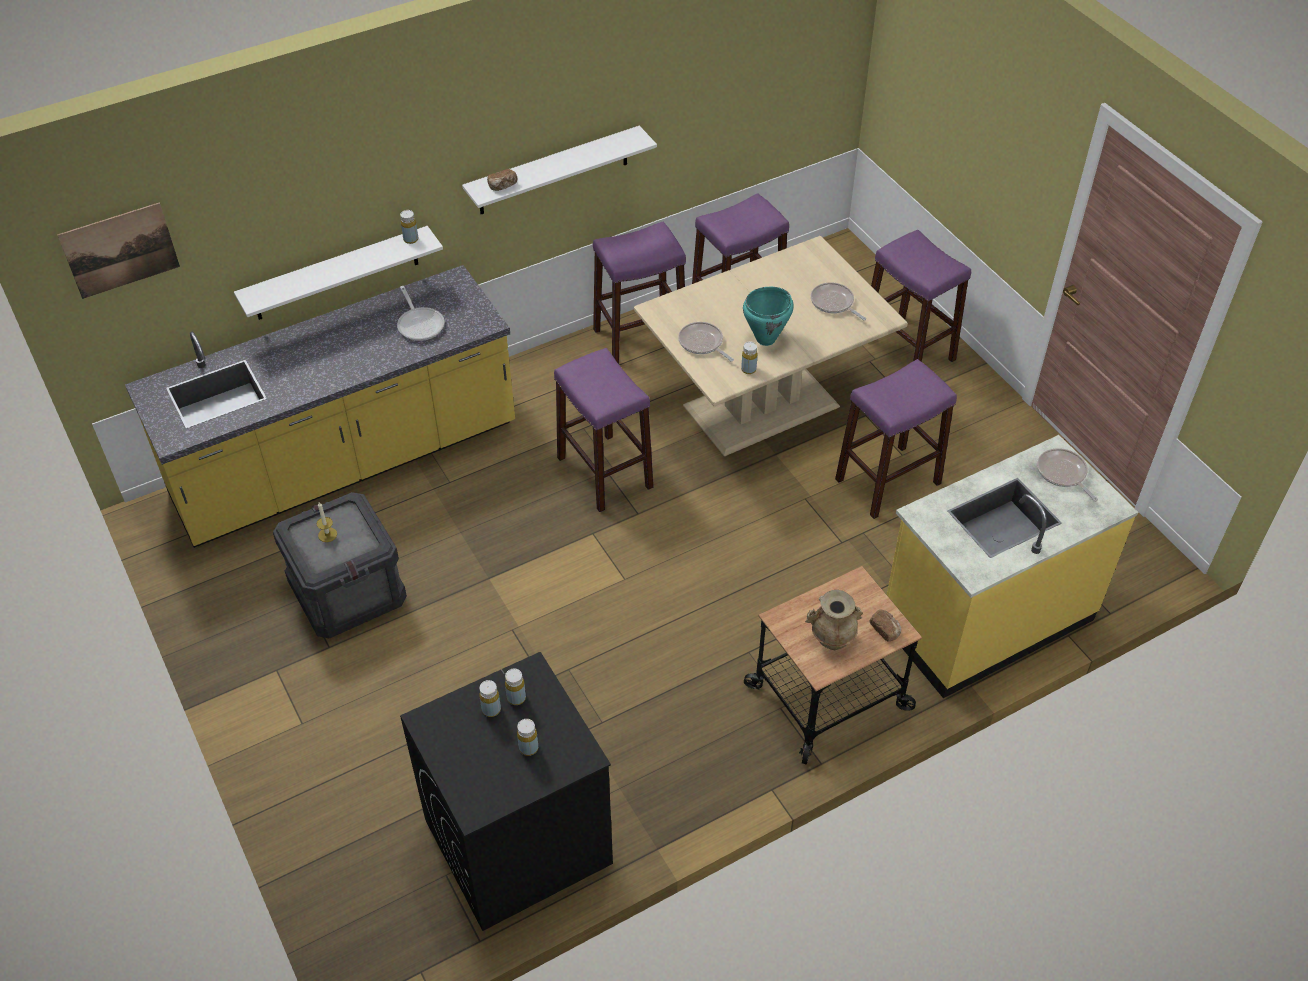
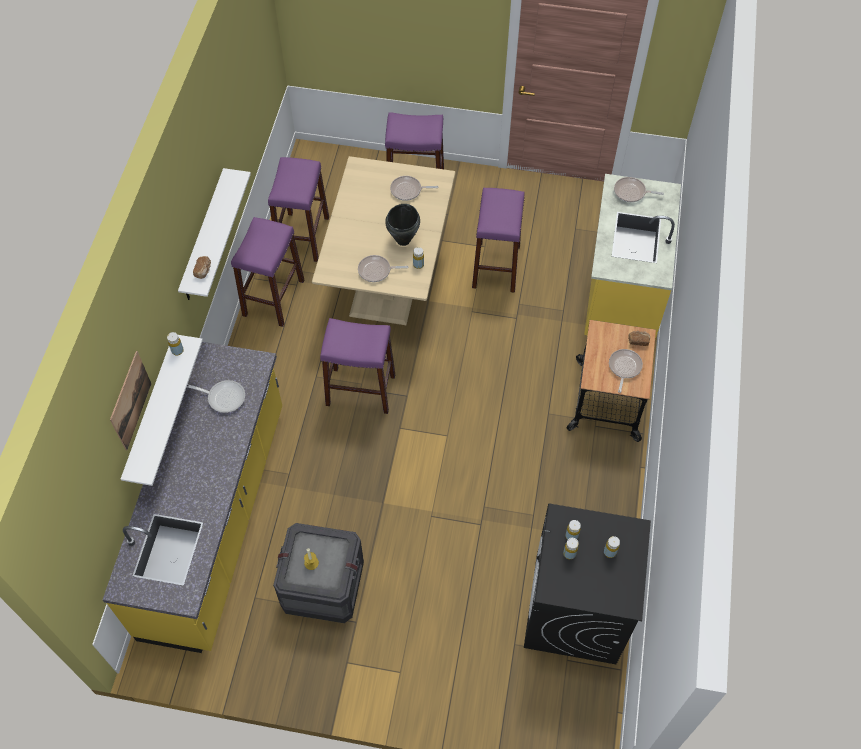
camera: 50 degrees left, 10 degrees up
(120, 250) = (73, 517): picture -> picture (130, 400)
(766, 339) = (403, 240): turquoise cooking pot -> black cooking pot
(832, 639) = (624, 367): beige vase -> frying pan

